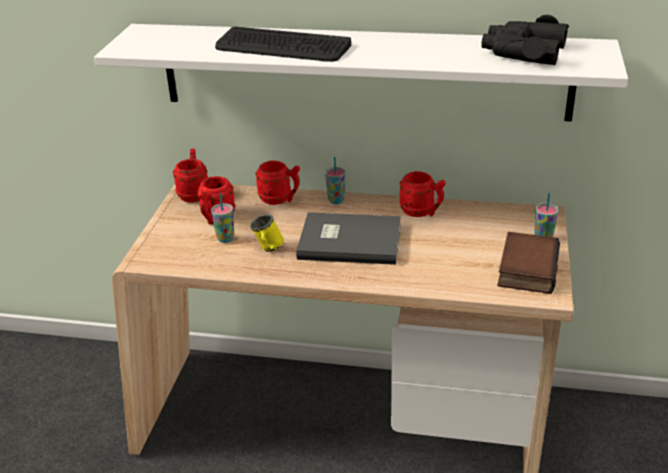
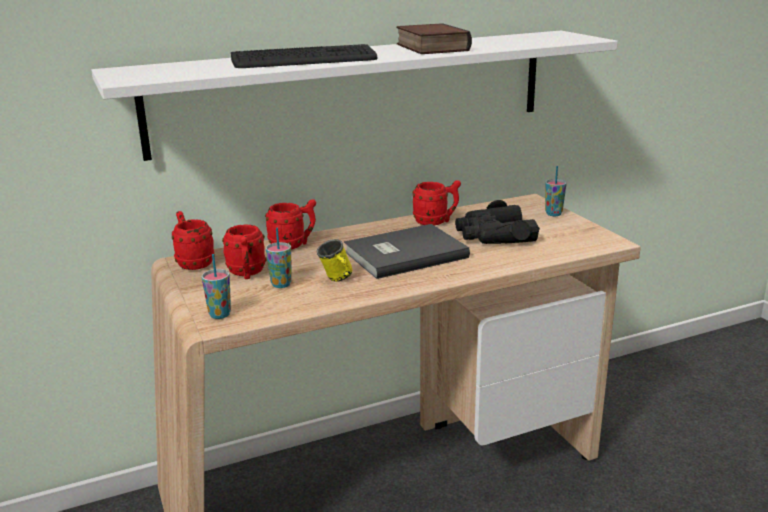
camera: 35 degrees left, 10 degrees down
(336, 200) = (348, 233): cup -> cup (220, 314)
(523, 52) = (514, 40): black binoculars -> black binoculars (494, 235)
(525, 268) = (569, 232): book -> book (429, 47)

